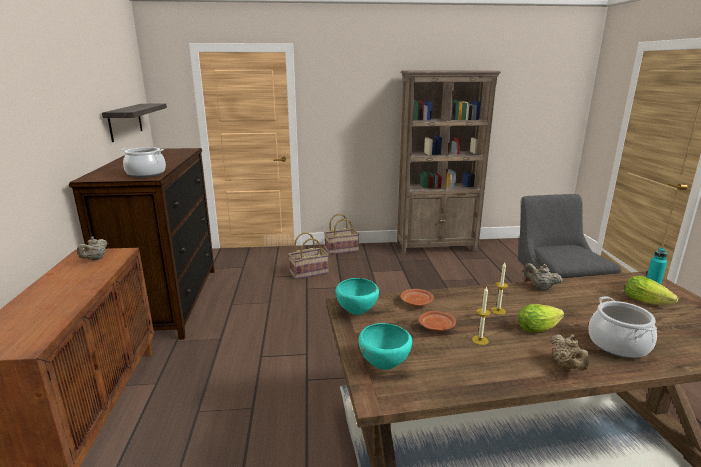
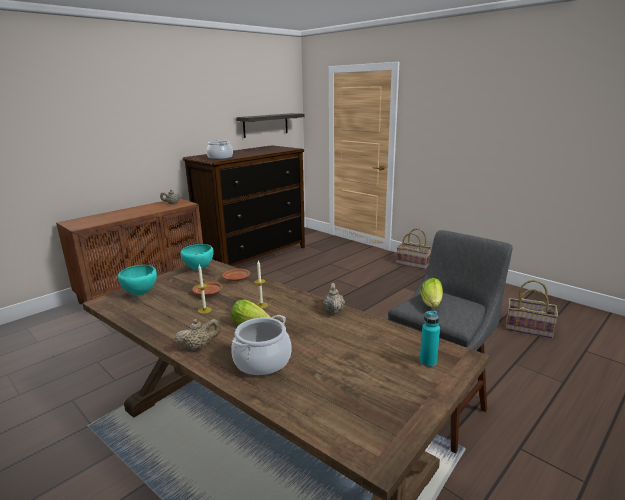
camera: 50 degrees right, 0 degrees up
(309, 272) = (357, 270): basket -> basket (528, 328)
(437, 247) = (510, 293): brown bookcase -> none
(567, 366) = (199, 346): beige teapot -> beige teapot turned 150 degrees counterclockwise
(648, 302) = (386, 364): lettuce -> lettuce (431, 304)

